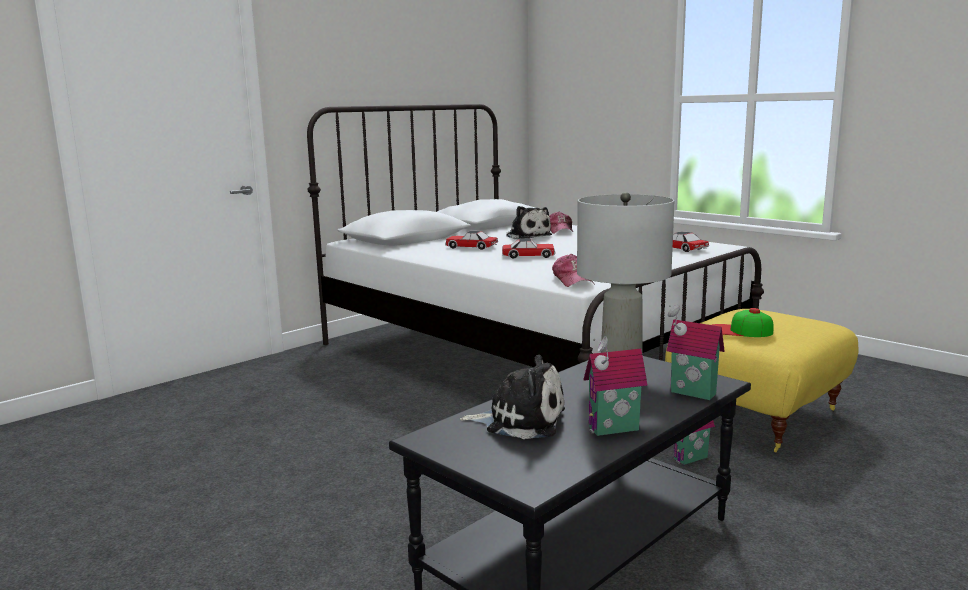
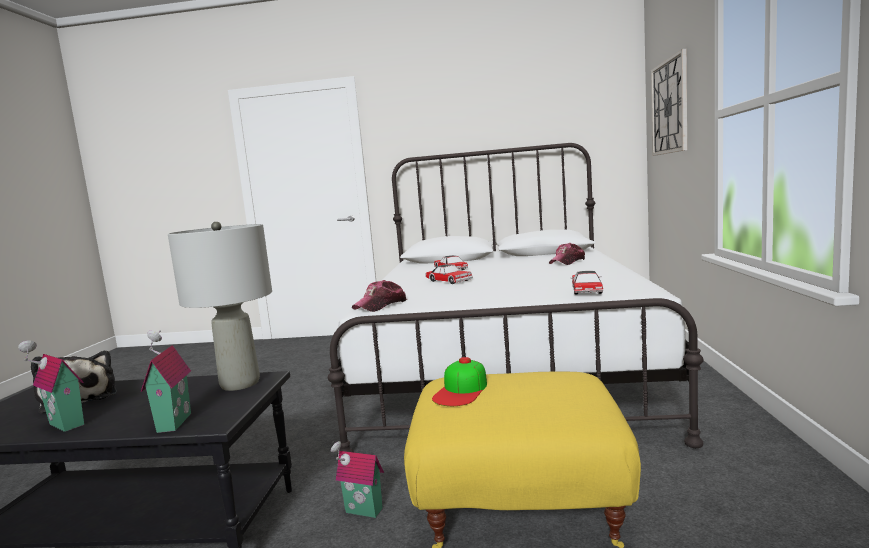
camera: 50 degrees right, 5 degrees down
(527, 236) = (522, 264): plush toy -> none
(586, 81) = (669, 107): none -> wall clock
(738, 331) = (461, 390): cap -> cap turned 135 degrees counterclockwise

